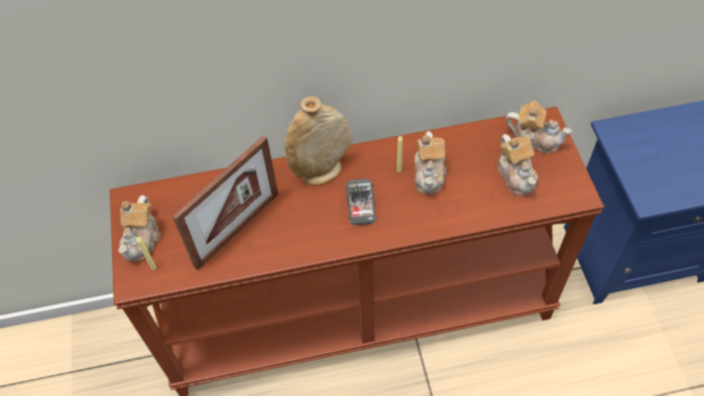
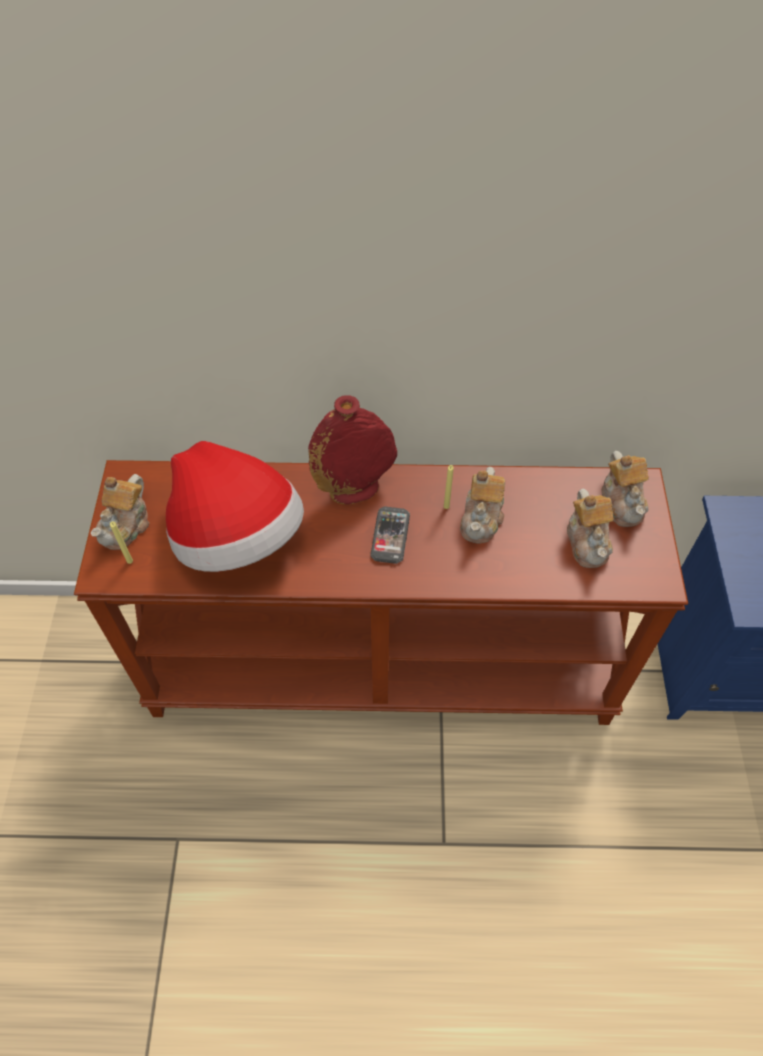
camera: 10 degrees right, 0 degrees up
(237, 229) = (237, 537): picture frame -> hat
(322, 171) = (354, 489): beige vase -> red vase
(534, 138) = (622, 502): teapot -> teapot turned 45 degrees clockwise

